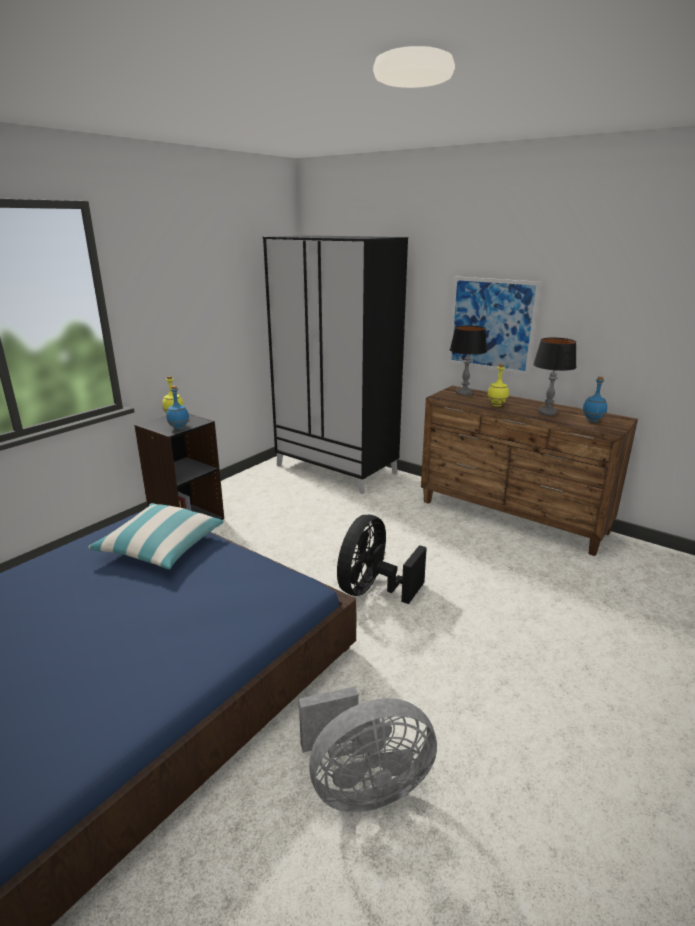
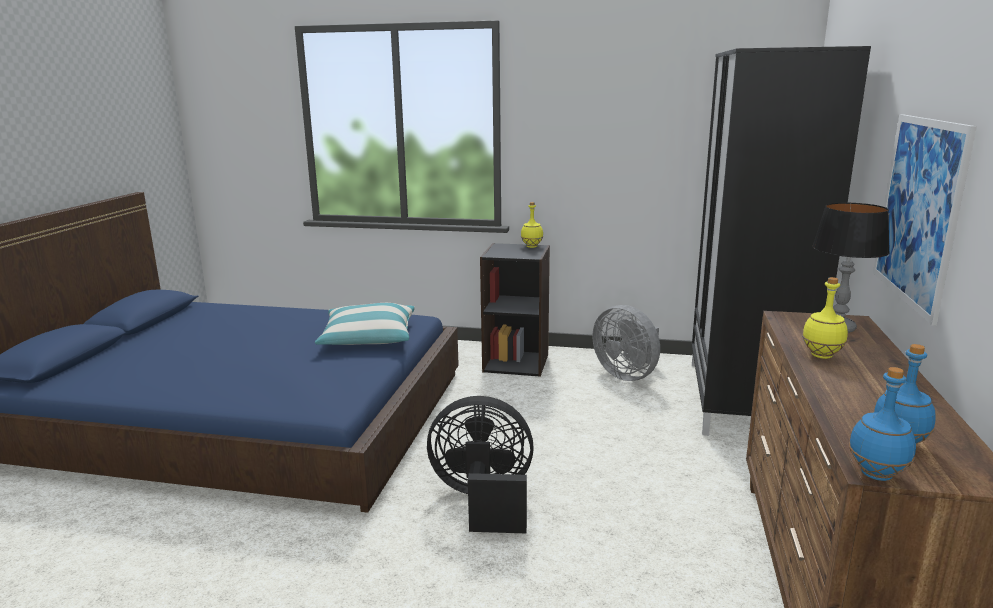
camera: 65 degrees right, 5 degrees down
(179, 428) = (504, 254): blue bottle -> blue bottle (877, 474)
(363, 786) = (176, 572): grey fan -> grey fan (627, 374)
(547, 413) = (861, 398): table lamp -> none

